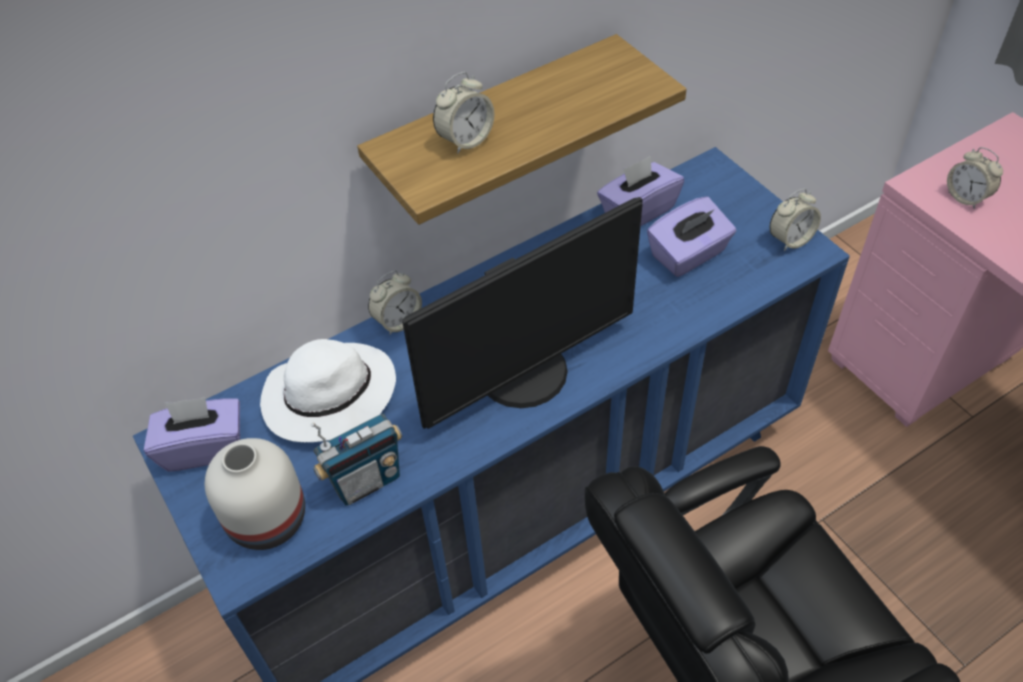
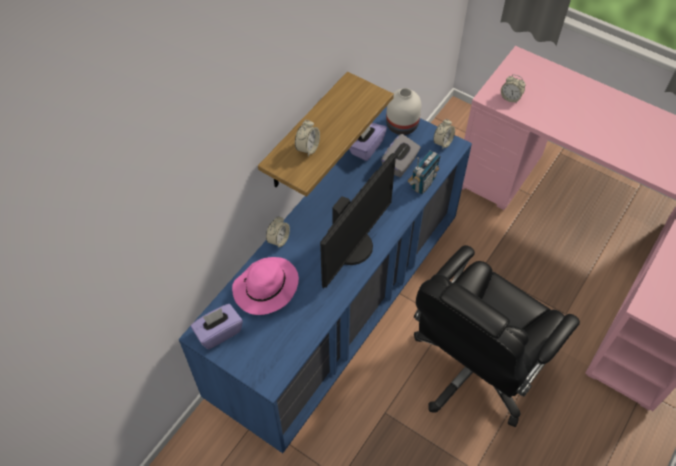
camera: 25 degrees left, 5 degrees up
(269, 520) = (270, 354): white vase -> white vase (403, 125)
(328, 398) = (265, 288): white hat -> pink hat
(366, 481) = (305, 321): radio -> radio (422, 183)
(688, 255) = (400, 164): purple tissue box -> grey tissue box

